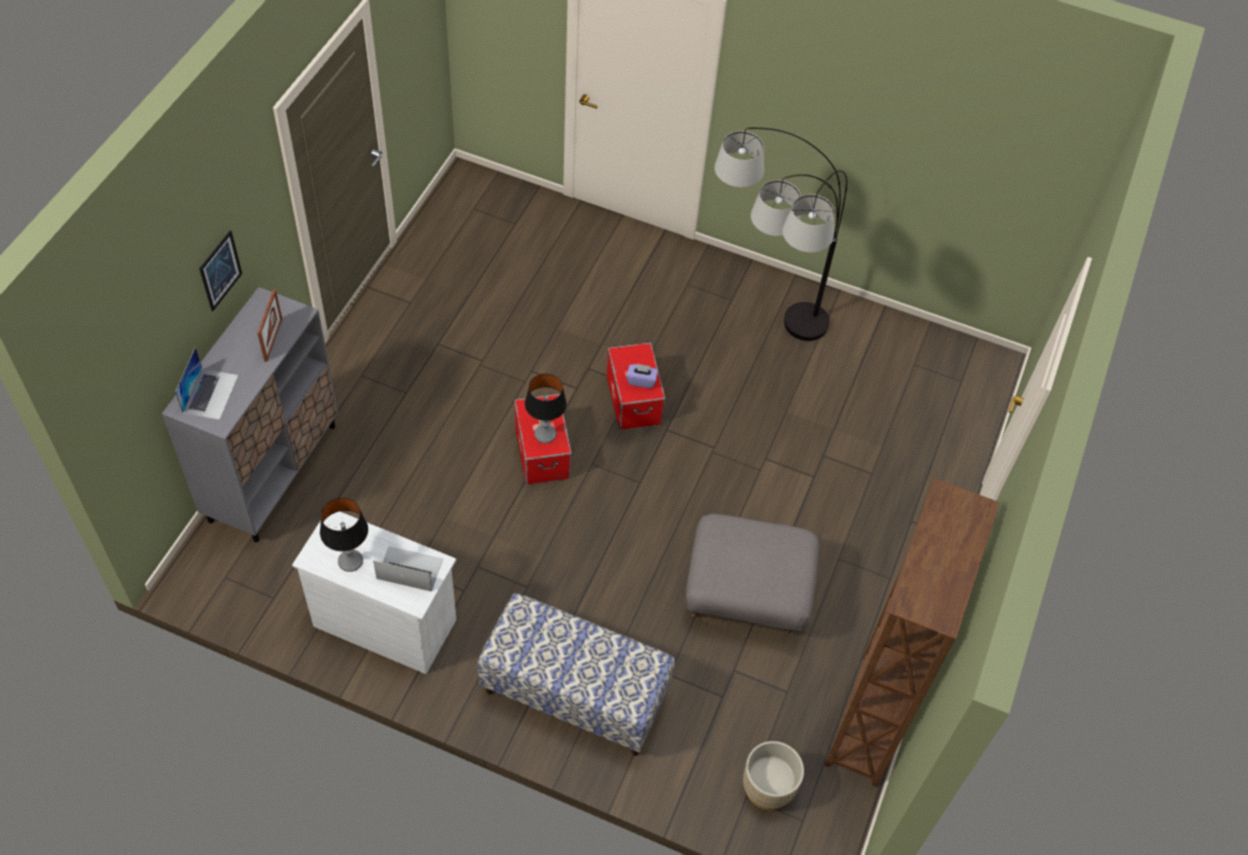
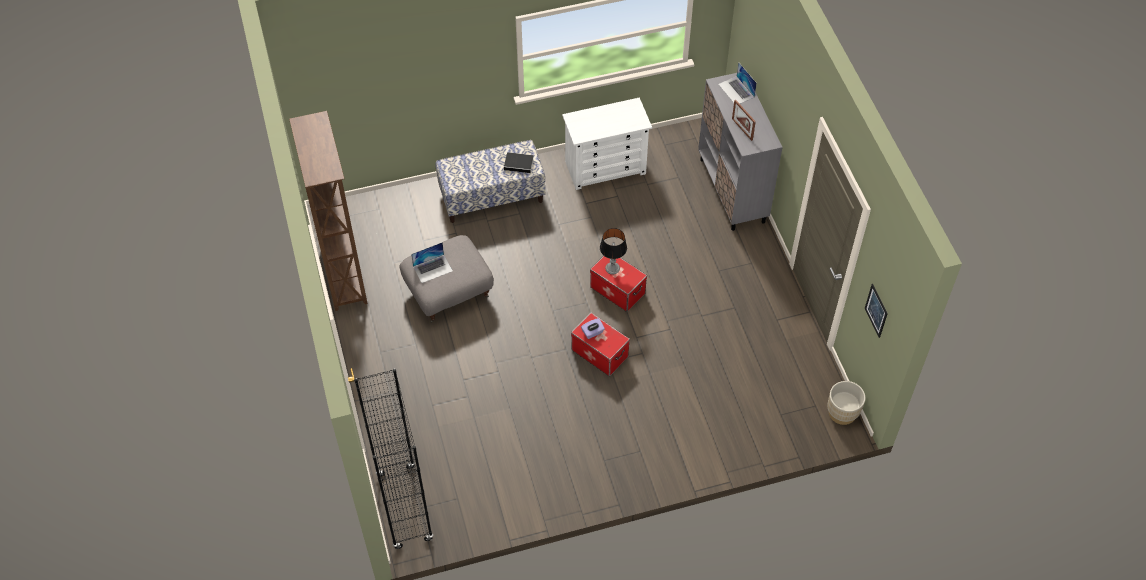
camera: 145 degrees right, 0 degrees up
(220, 270) = (780, 100): picture -> picture (876, 310)
(350, 561) = (617, 114): table lamp -> none
(409, 569) = (588, 127): laptop -> laptop (433, 268)
(532, 630) = (520, 164): none -> book
(763, 349) = (556, 440): floor lamp -> none
(767, 788) = (371, 218): beige planter -> beige planter (842, 412)
(977, 392) = (404, 507): none -> black bookcase

